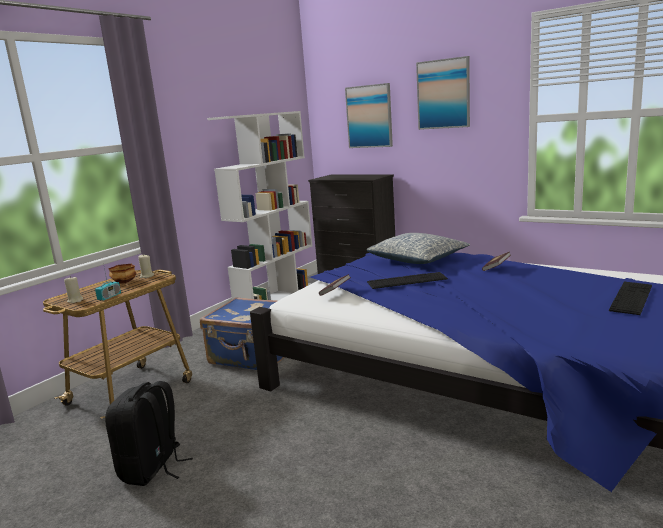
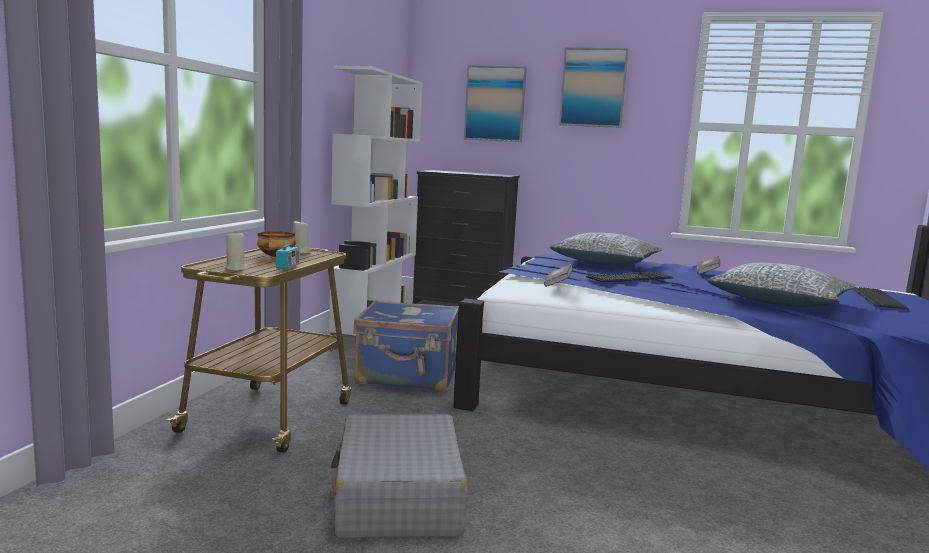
camera: 20 degrees left, 5 degrees down
(152, 468) = (398, 496): black backpack -> grey suitcase
(514, 308) = (780, 302): none -> pillow

